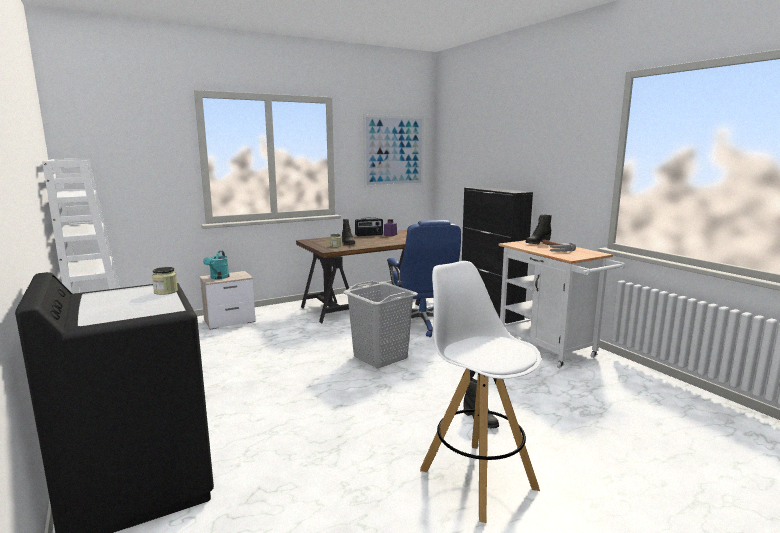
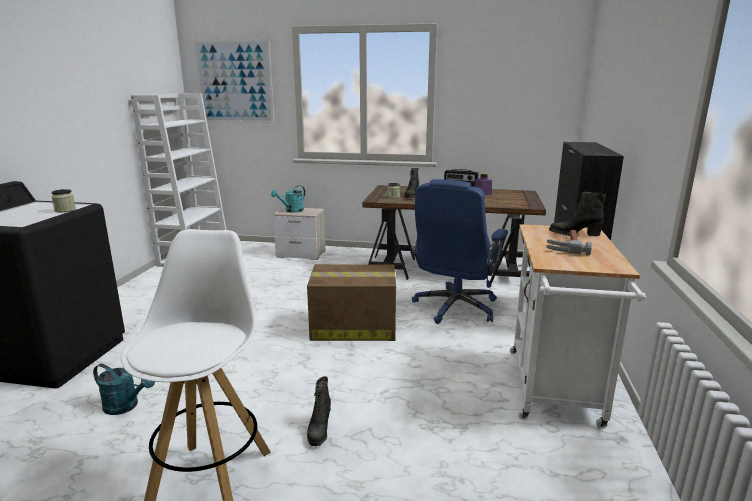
camera: 40 degrees right, 5 degrees up
(314, 476) = (126, 406): none -> turquoise watering can
(380, 357) = (352, 327): grey laundry basket -> cardboard box
(394, 151) = (519, 88): picture -> picture (234, 82)

